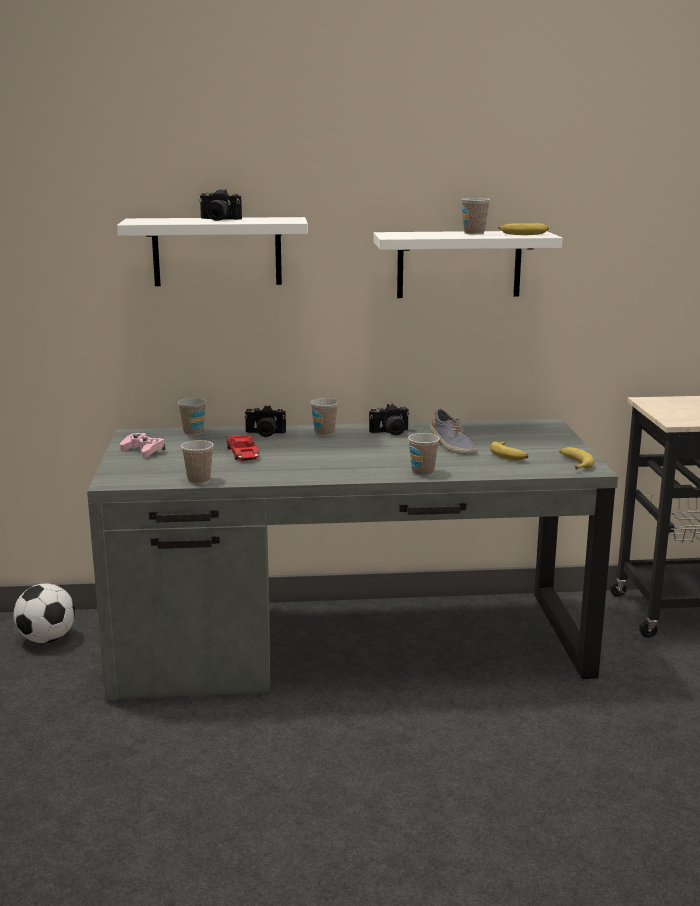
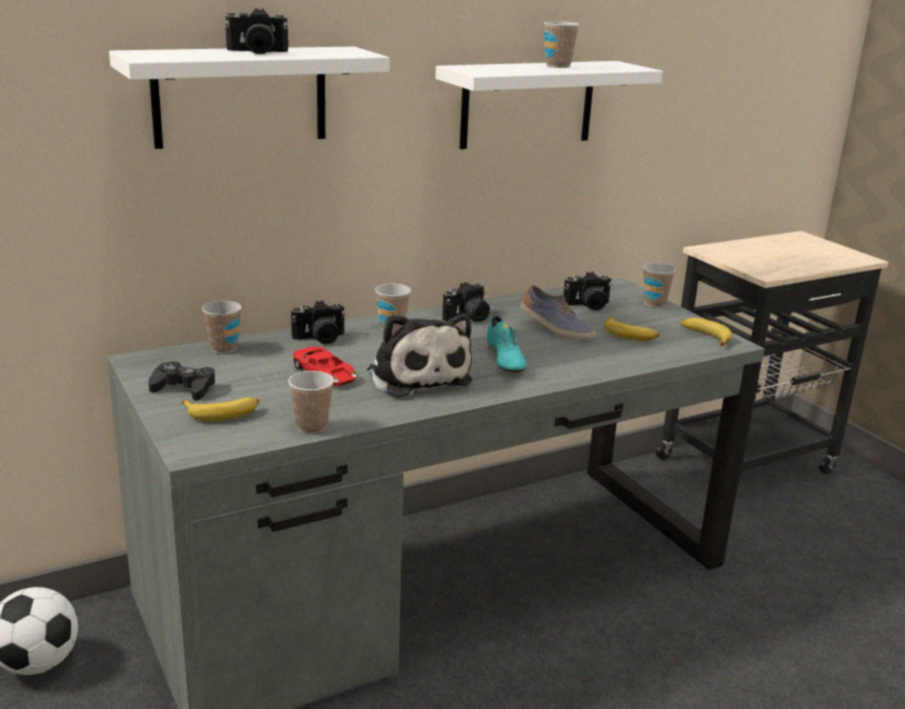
camera: 25 degrees left, 5 degrees up
(143, 451) = (184, 388): pink game controller -> black game controller
(305, 461) = (417, 376): none -> plush toy
(383, 460) = (504, 360): none -> turquoise shoe
(423, 472) = (567, 372): cup -> cup (654, 303)
(501, 434) = (588, 306): none -> camera
(524, 234) = (612, 66): banana -> banana (222, 413)

